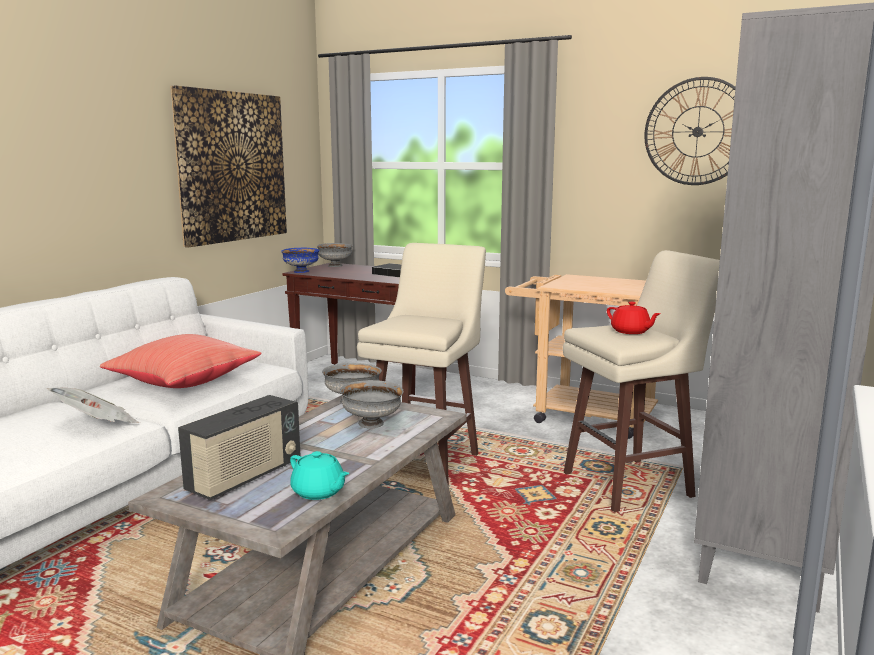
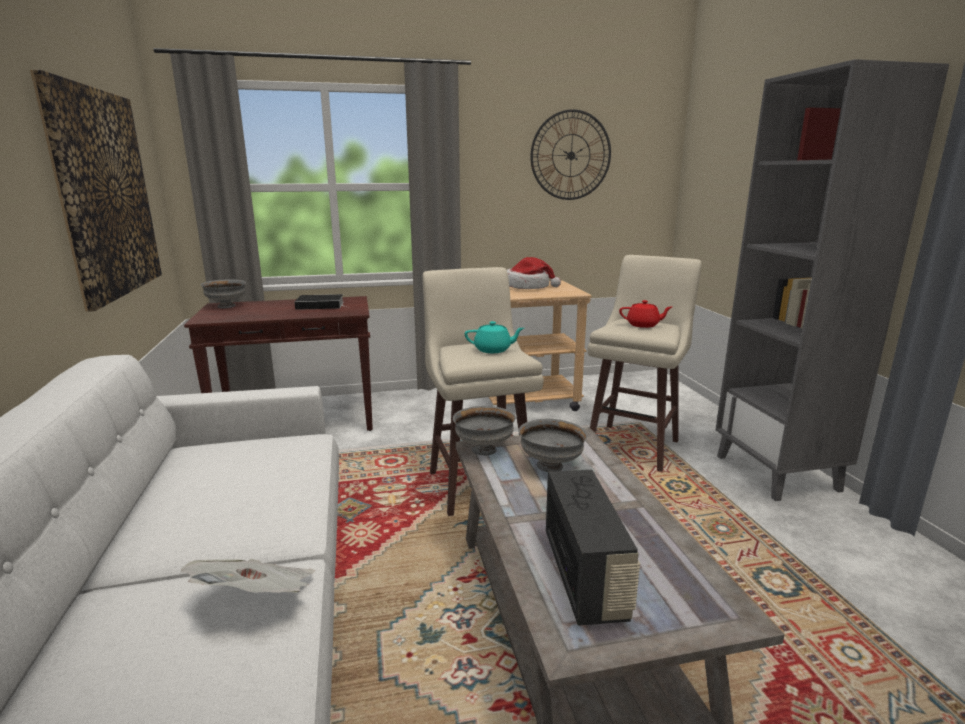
camera: 40 degrees left, 5 degrees up
(183, 382) = (253, 493): red pillow -> none
(301, 272) = (206, 319): blue bowl -> none
(319, 492) = (673, 556): turquoise teapot -> turquoise teapot (493, 350)
(603, 282) = (528, 287): none -> hat

